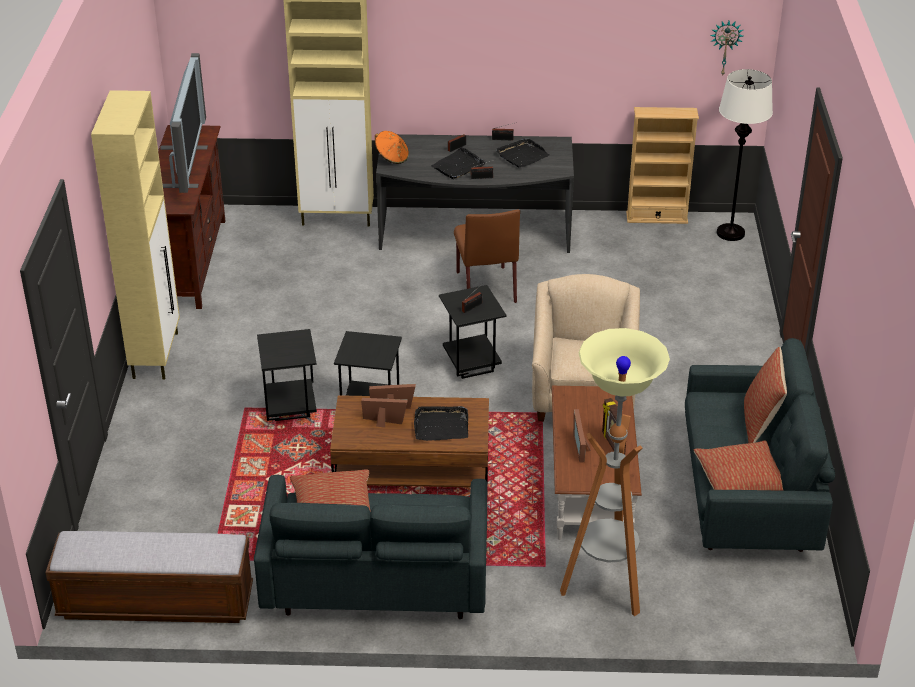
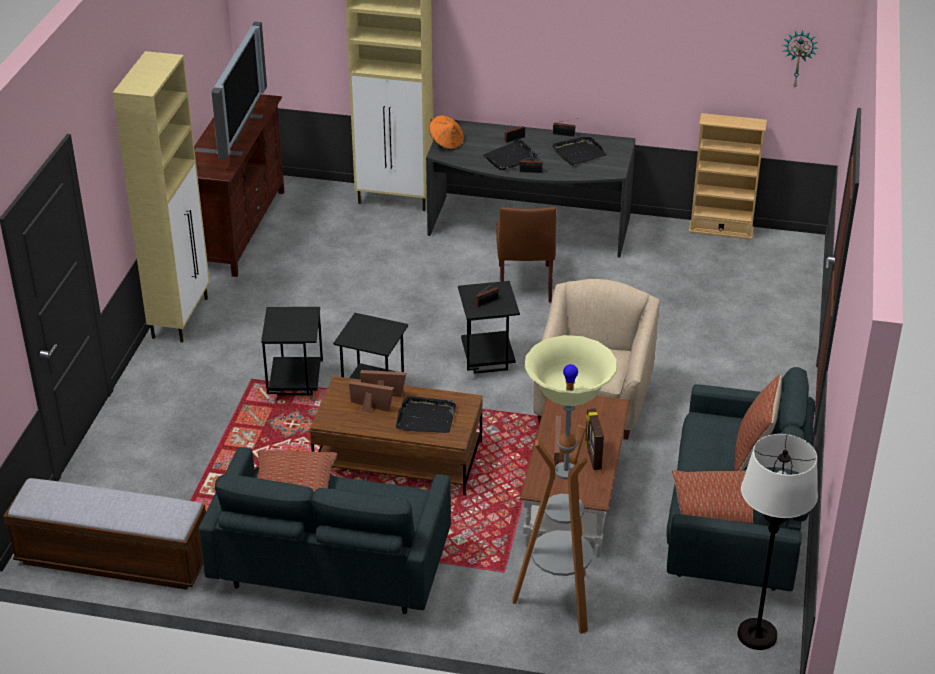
camera: 10 degrees right, 0 degrees up
(730, 233) = (794, 253): white floor lamp -> white floor lamp (757, 635)

